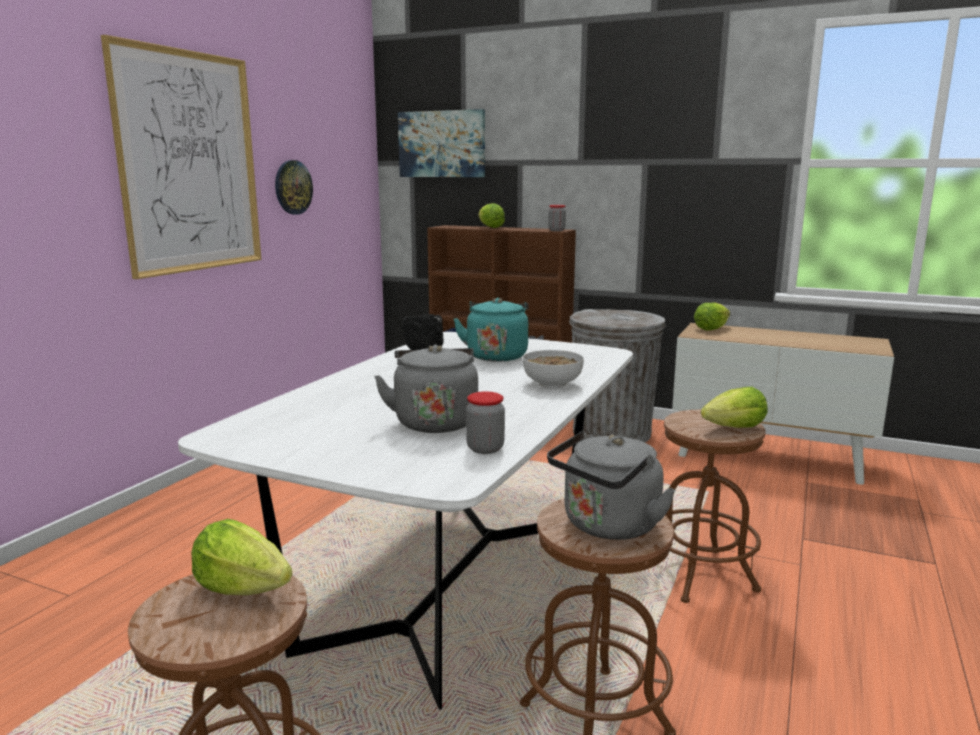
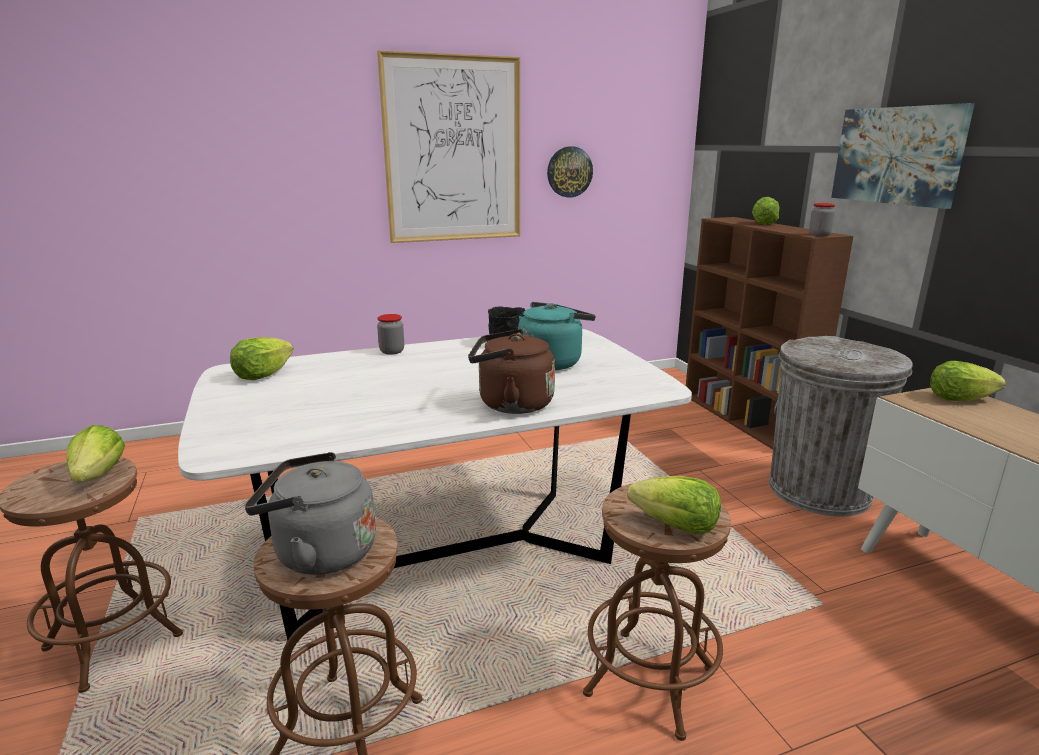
camera: 45 degrees right, 5 degrees up
(273, 429) = (262, 375): none -> lettuce
(435, 421) = (344, 405): grey kettle -> none
(442, 144) = (745, 127): picture -> picture (897, 155)
(485, 448) = (305, 440): jar -> jar (392, 351)
(551, 384) = (510, 404): bowl -> brown kettle

